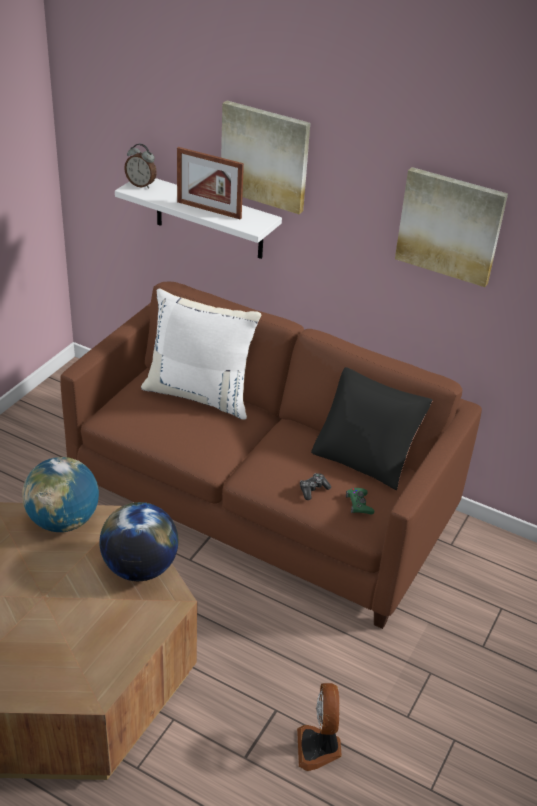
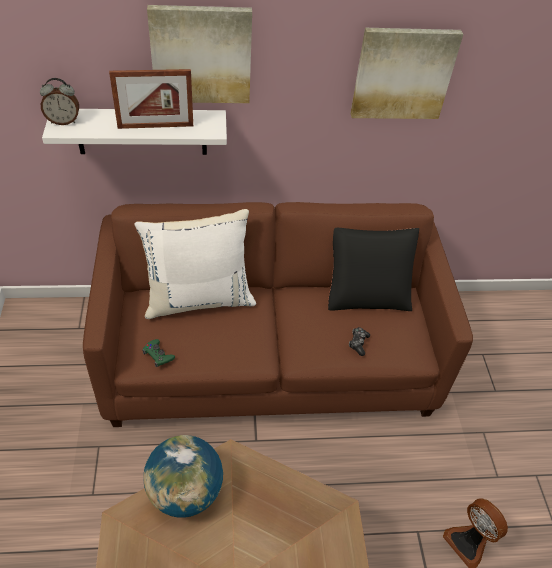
camera: 35 degrees left, 10 degrees up
(140, 568) = (288, 498): globe -> none
(359, 504) = (398, 338): green game controller -> green game controller (158, 355)

